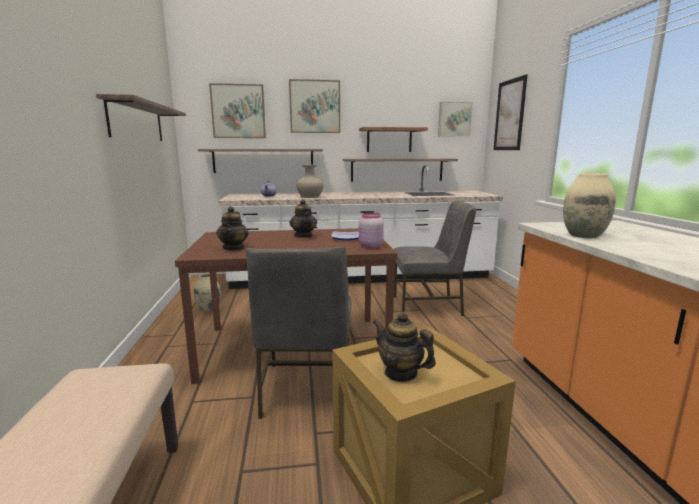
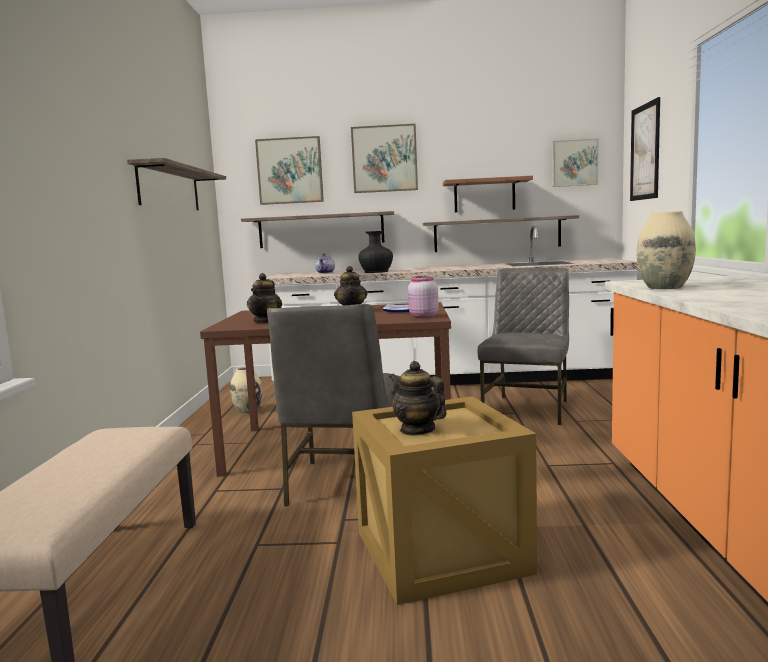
camera: 10 degrees right, 5 degrees down
(310, 197) = (376, 272): beige vase -> black vase
(428, 306) = (528, 409): grey chair -> grey chair turned 75 degrees counterclockwise

